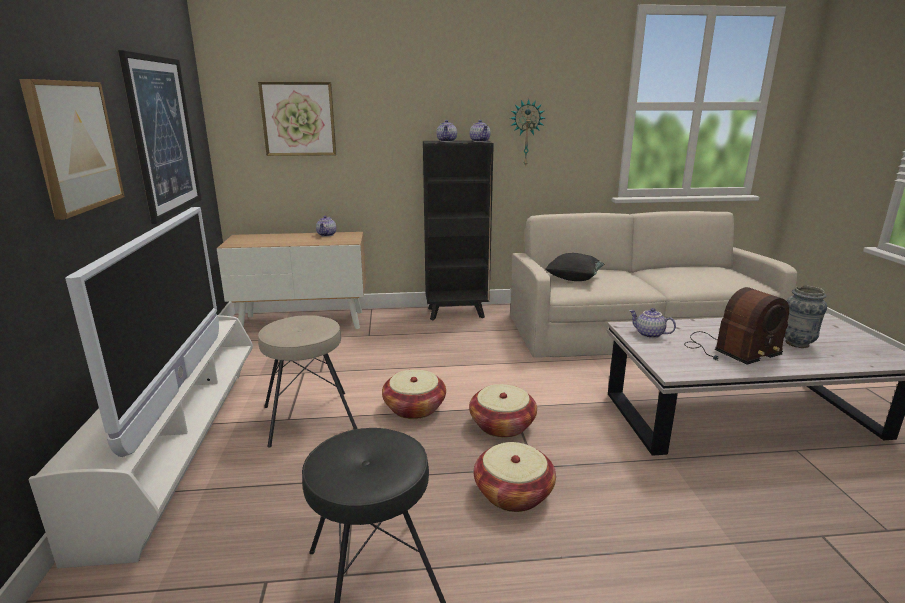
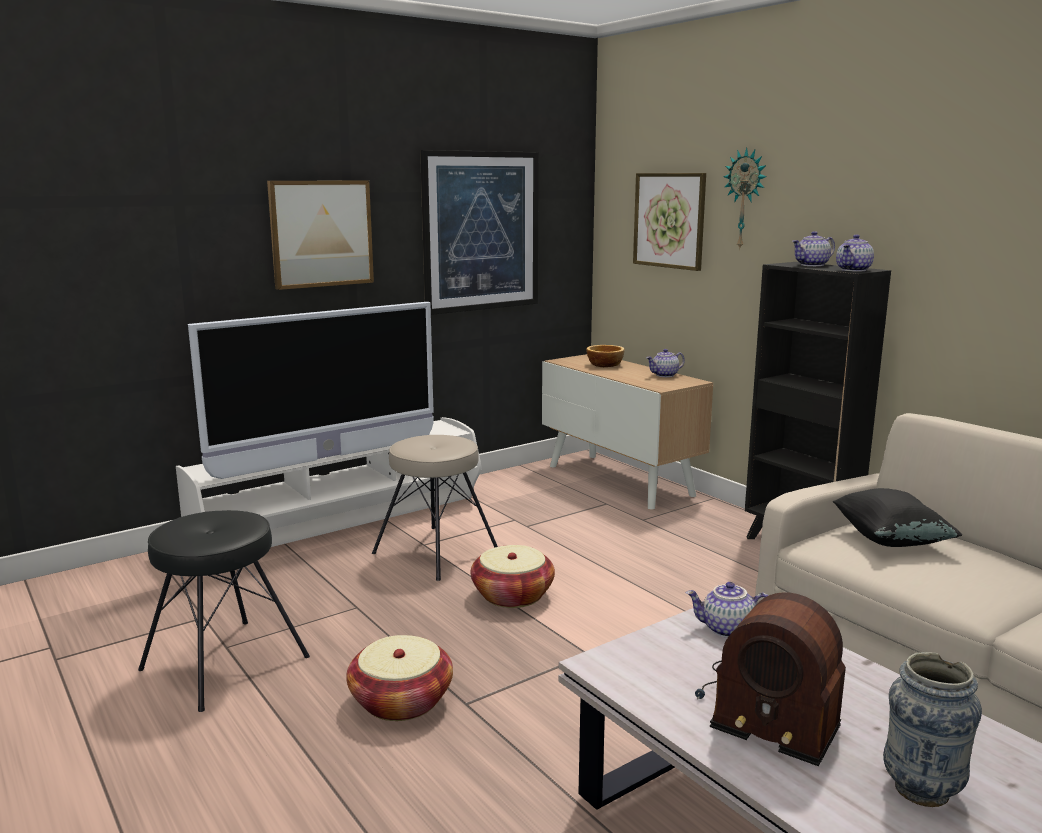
camera: 60 degrees right, 5 degrees down
(269, 239) = (604, 364): none -> bowl
(502, 425) = (535, 658): basket -> none
(526, 133) = (969, 264): wall clock -> wall clock (745, 199)
(649, 334) = (727, 630): teapot -> teapot turned 90 degrees counterclockwise

